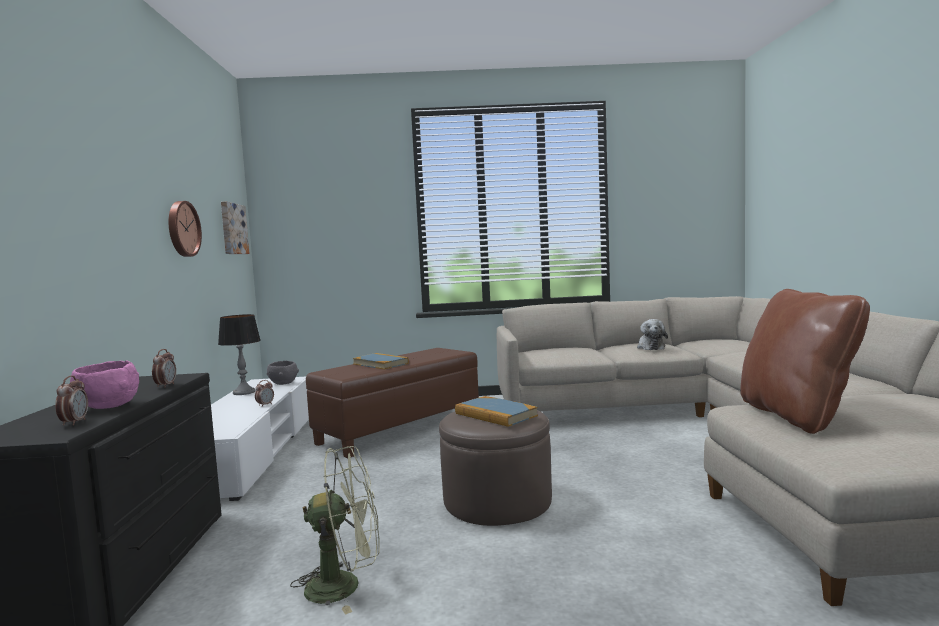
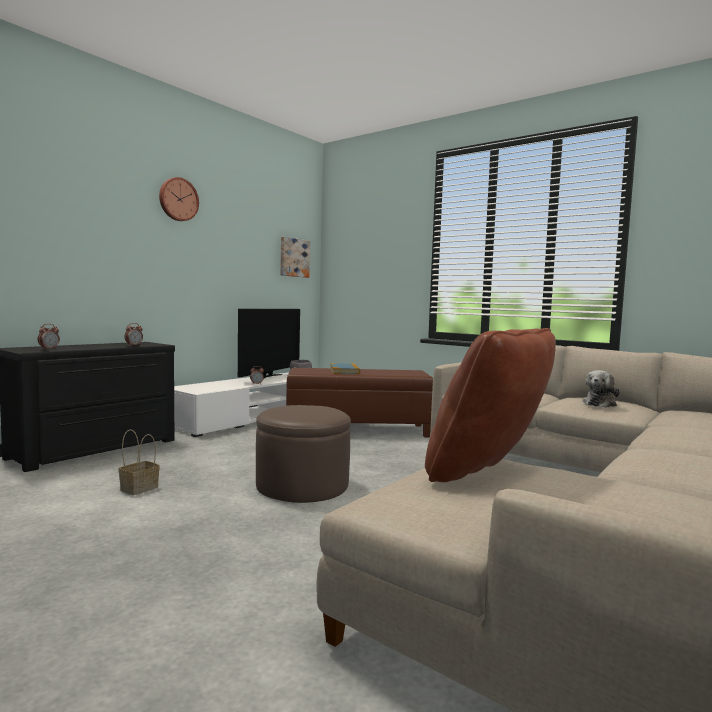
camera: 40 degrees right, 0 degrees up
(108, 407) = (82, 347): pink bowl -> none
(182, 229) = (228, 254): wall clock -> wall clock (178, 199)
(244, 392) = (269, 376): table lamp -> television
(345, 585) = (140, 488): green fan -> basket
(495, 415) = (301, 411): book -> none

